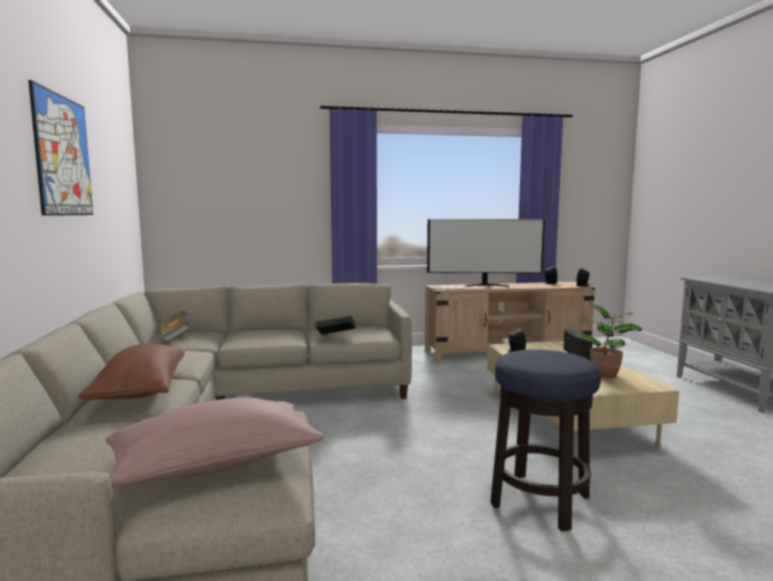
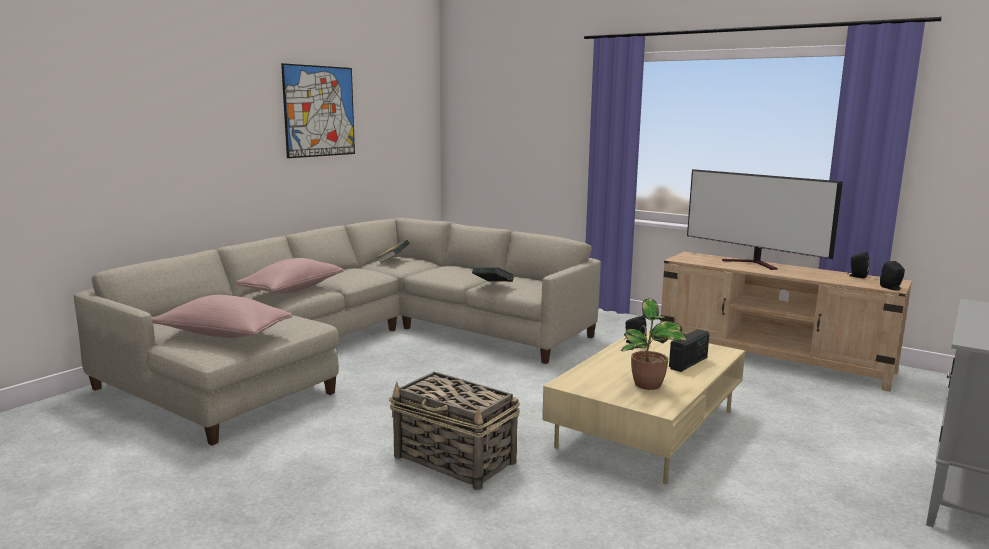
camera: 45 degrees right, 5 degrees up
(140, 390) = (292, 290): brown pillow -> pink pillow
(540, 501) = (455, 460): stool -> basket

